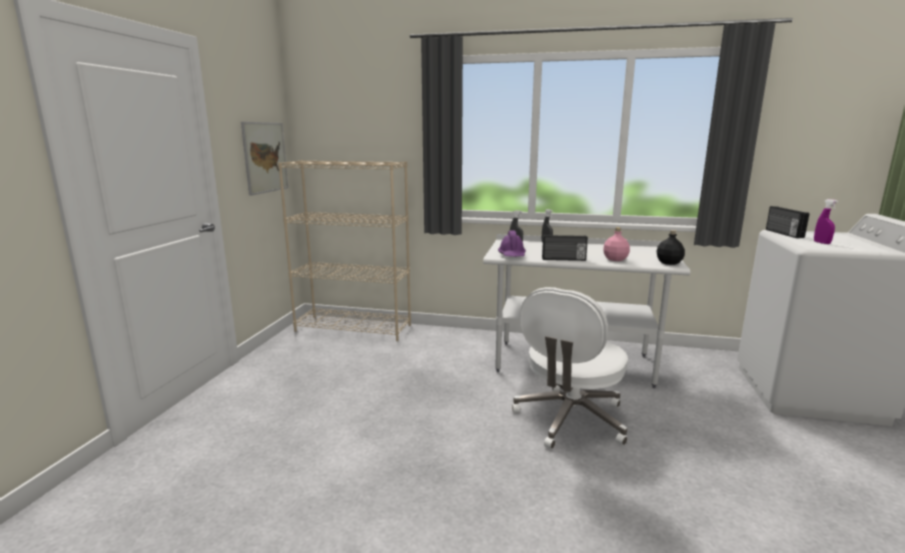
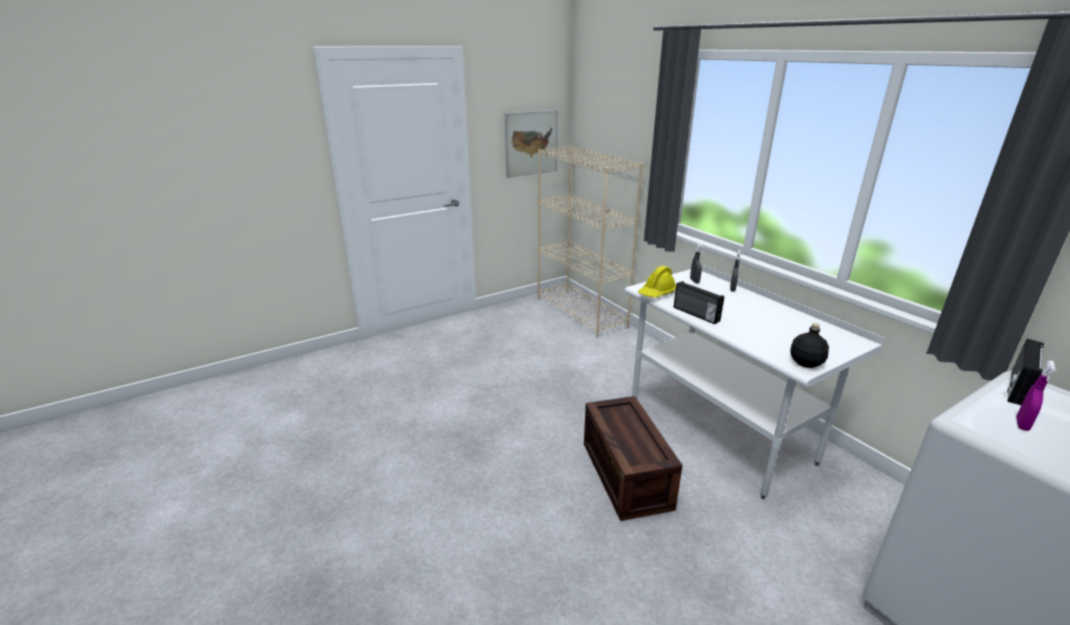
camera: 45 degrees right, 10 degrees up
(512, 255) = (657, 293): purple hard hat -> yellow hard hat
(570, 419) = (623, 474): white office chair -> crate
(615, 259) = (752, 334): pink bottle -> none

